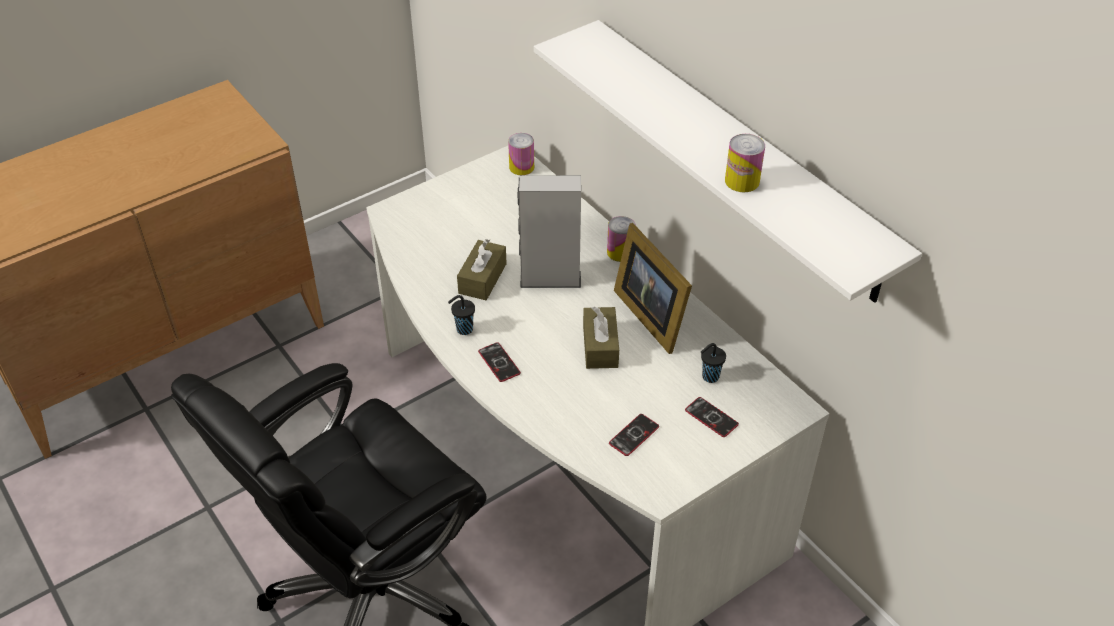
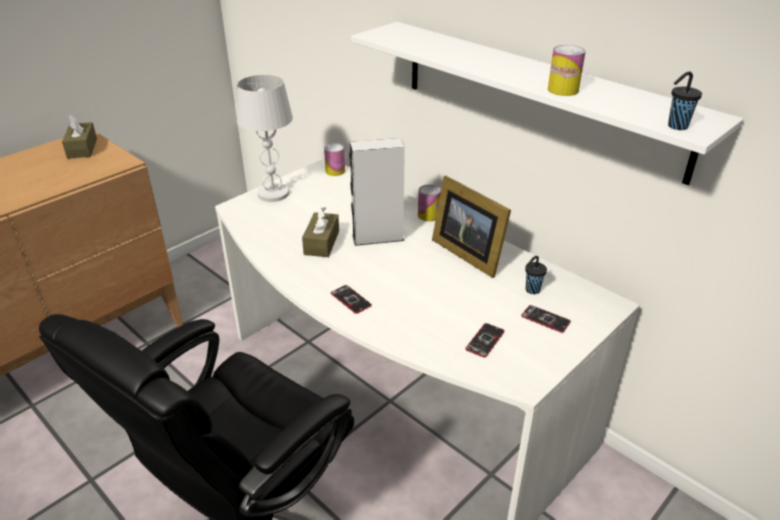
camera: 10 degrees left, 10 degrees down
(438, 196) = (273, 194): none -> white table lamp
(463, 329) = (313, 279): black cup -> black cup (676, 126)
(600, 346) = (433, 278): brown tissue box -> brown tissue box (82, 148)

